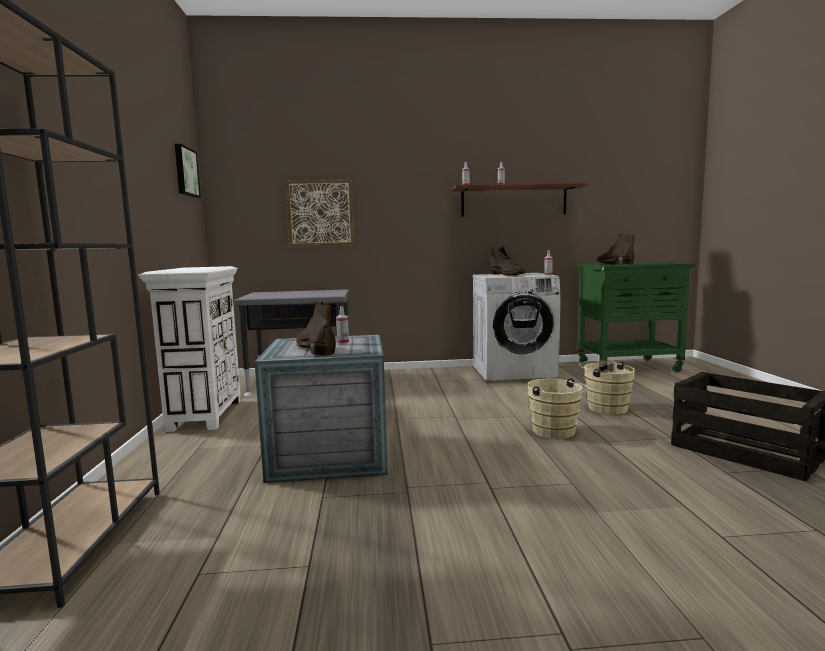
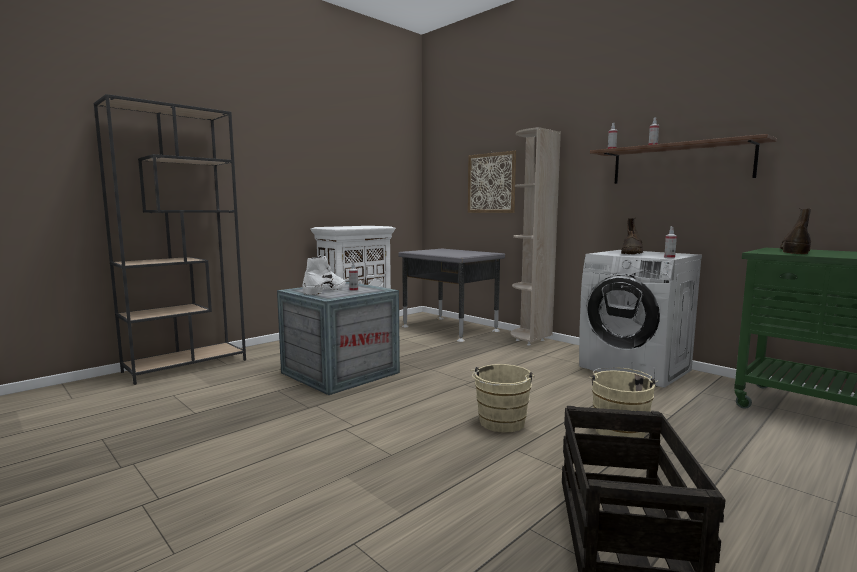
camera: 50 degrees right, 0 degrees up
(185, 172) = (394, 155): picture -> none
(315, 349) = (325, 290): brown boot -> white boot
(394, 374) = (527, 340): none -> beige bookcase

